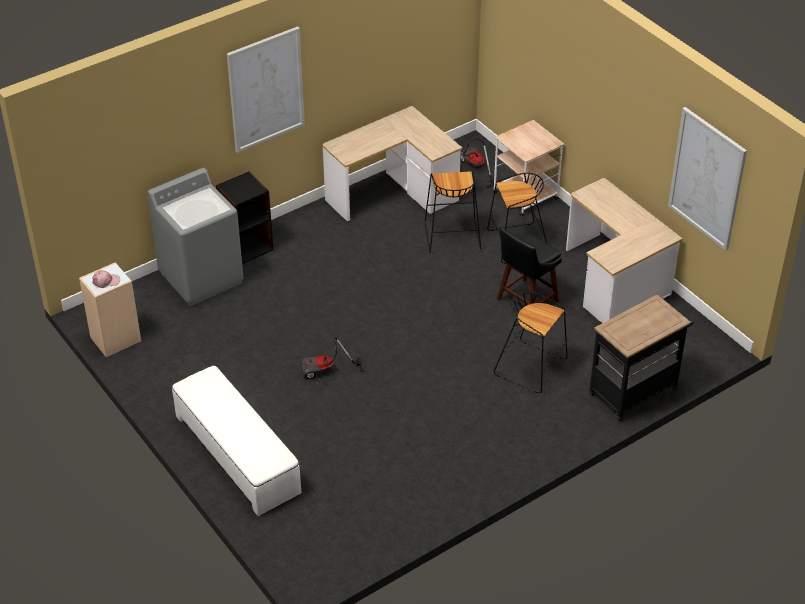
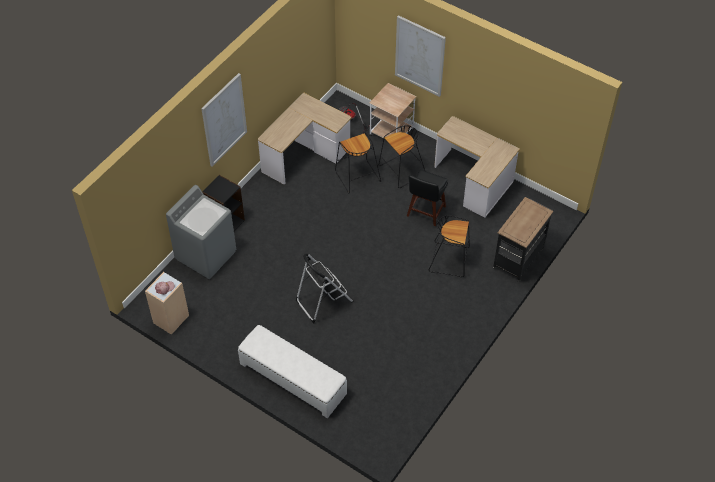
camera: 20 degrees left, 10 degrees up
(327, 371) = (322, 301): vacuum cleaner -> step ladder
(707, 178) = (536, 112): picture -> picture (420, 56)

